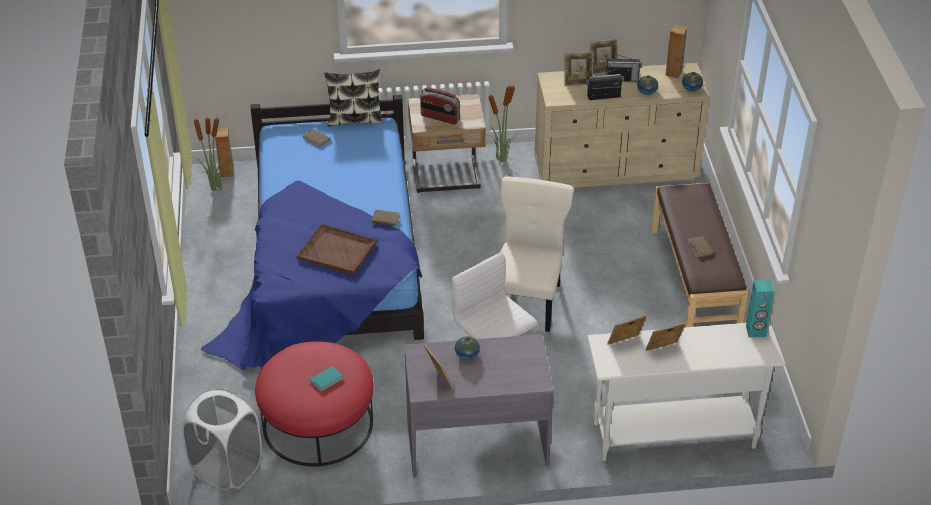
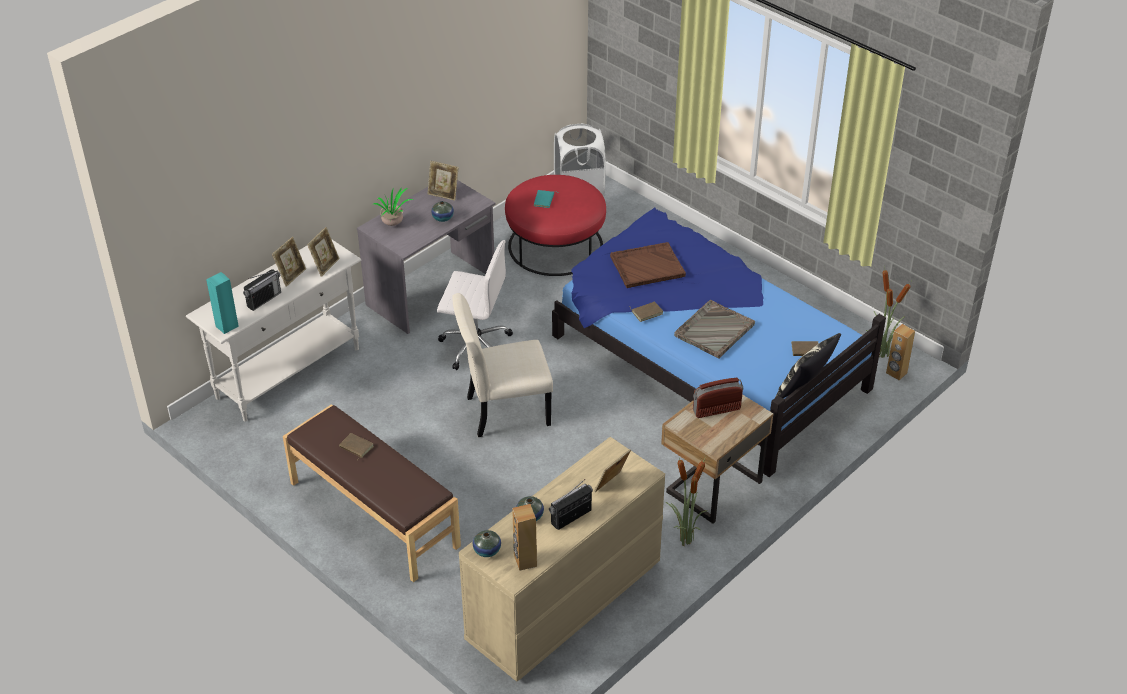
camera: 140 degrees right, 0 degrees up
(357, 182) = (713, 330): none -> grey tray
(516, 374) = (394, 224): none -> potted plant
(528, 301) = (504, 411): beige chair -> beige chair turned 105 degrees clockwise
(603, 70) = (603, 518): picture frame -> none
(604, 96) = (567, 482): radio -> radio (264, 299)

